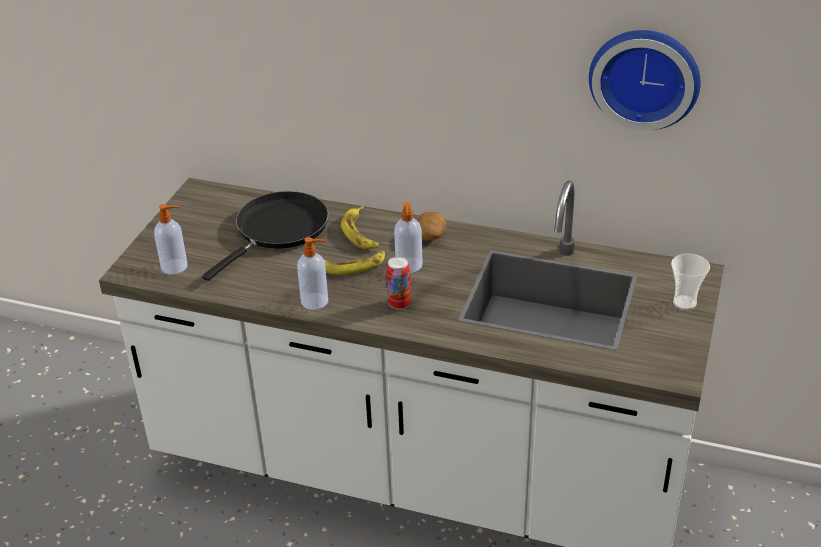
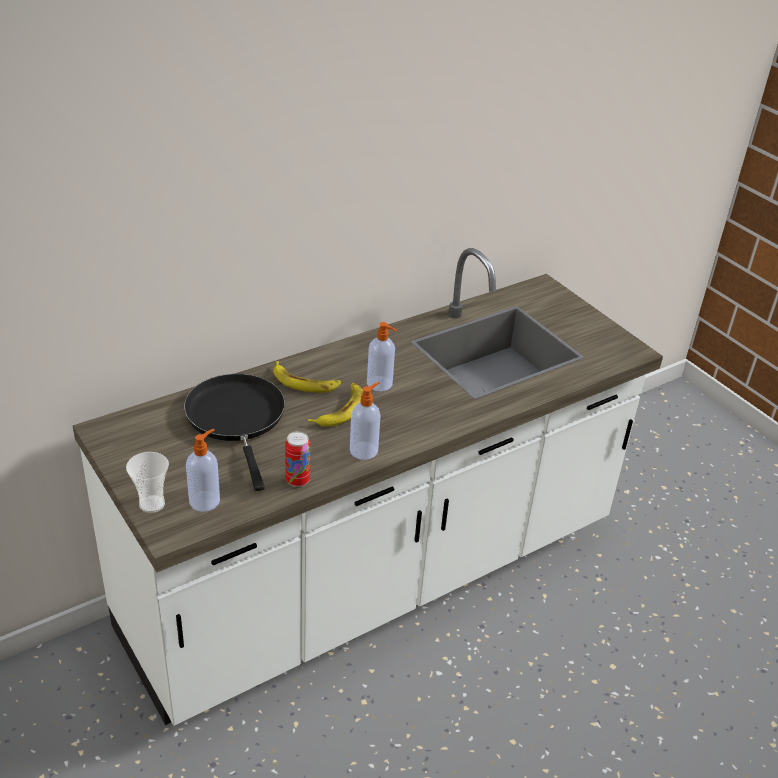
camera: 55 degrees left, 0 degrees up
(399, 304) = (421, 413): can -> can (297, 480)
(430, 235) = (356, 354): potato -> none
(645, 76) = (497, 138): wall clock -> none
(684, 302) = (567, 307): cup -> cup (152, 504)

